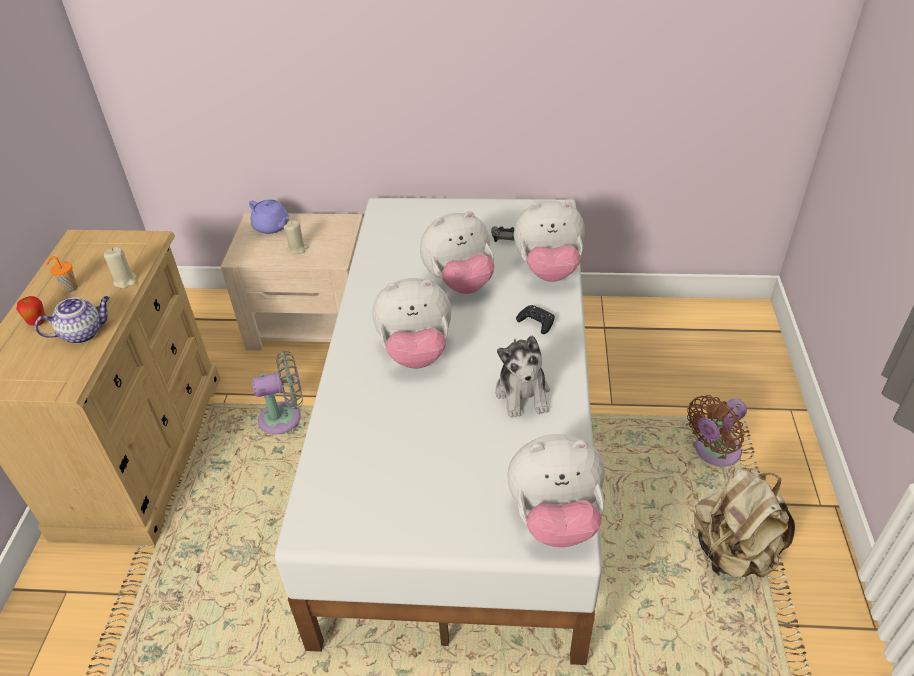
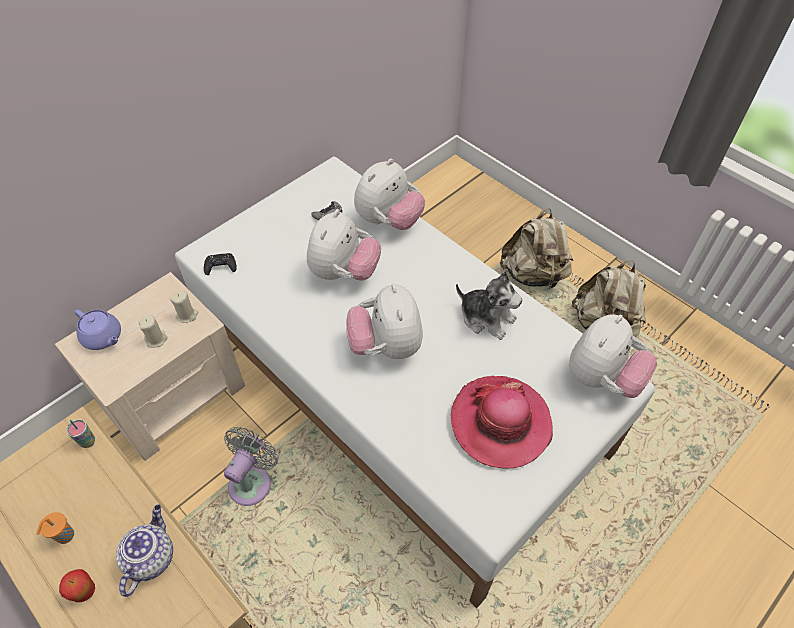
camera: 50 degrees left, 10 degrees up
(125, 281) = (113, 483): beige candle -> beige candle (187, 315)
(146, 251) = (88, 442): none -> cup
(272, 227) = (103, 337): purple teapot -> purple teapot turned 45 degrees clockwise
(416, 352) = (386, 346): plush toy -> plush toy turned 135 degrees clockwise
(418, 472) = (500, 423): none -> hat
(536, 322) = (430, 264): black game controller -> black game controller (220, 266)
(714, 452) = (533, 274): brown fan -> beige backpack

